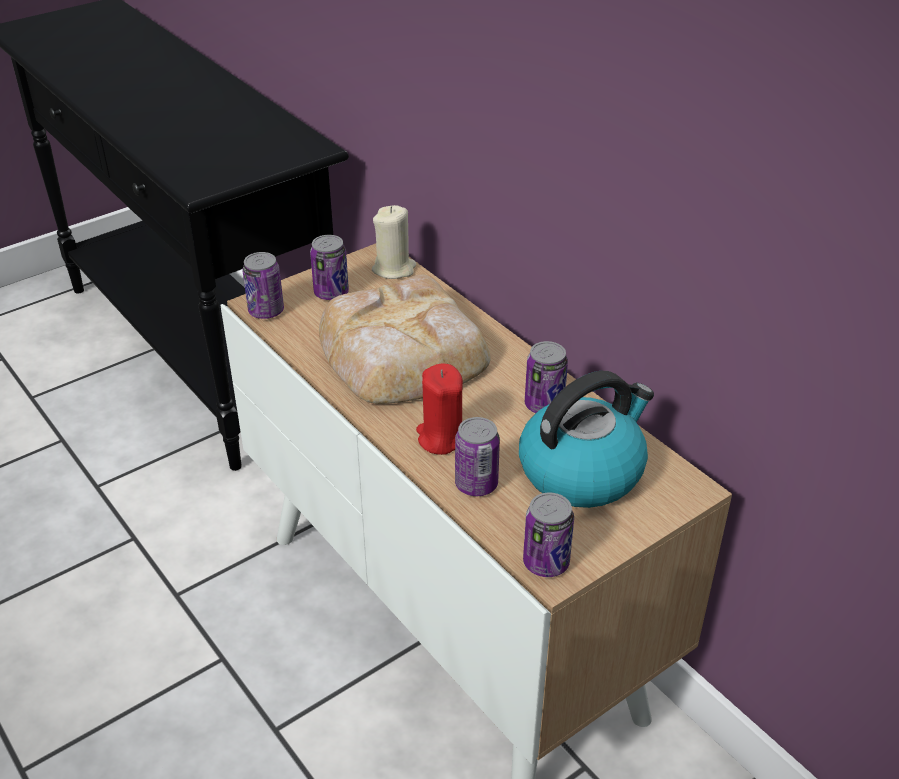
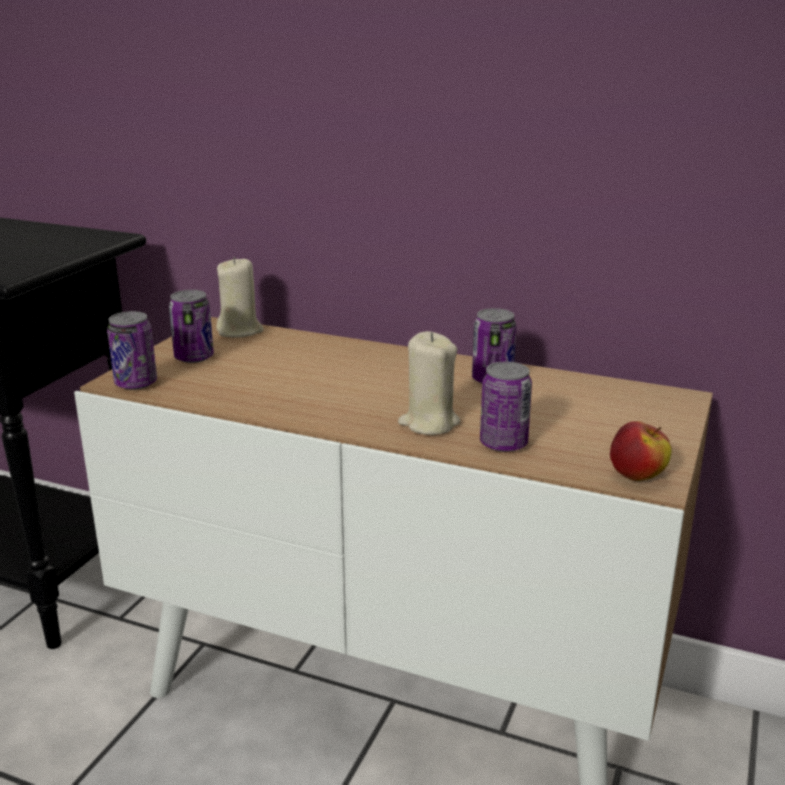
camera: 30 degrees left, 15 degrees down
(402, 353) = (318, 379): bread -> none
(441, 438) = (429, 423): red candle -> beige candle
(546, 562) = (637, 476): can -> apple
(582, 471) = (581, 410): kettle -> none

